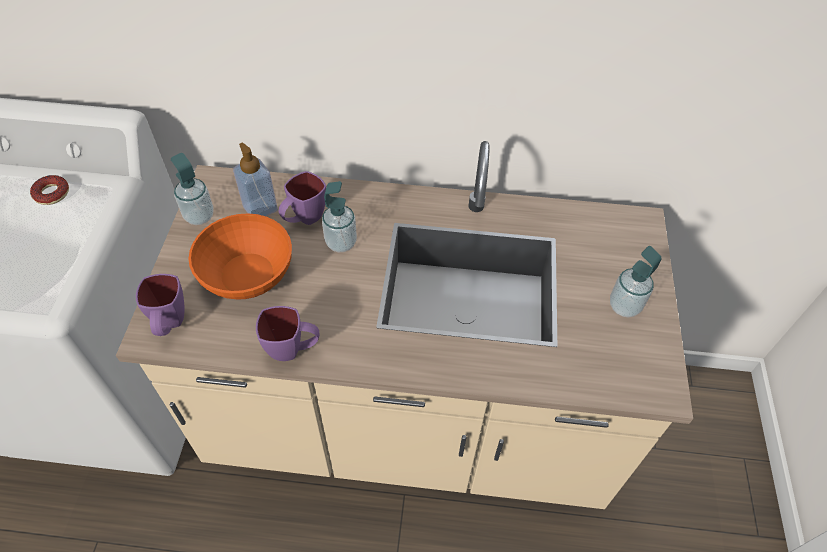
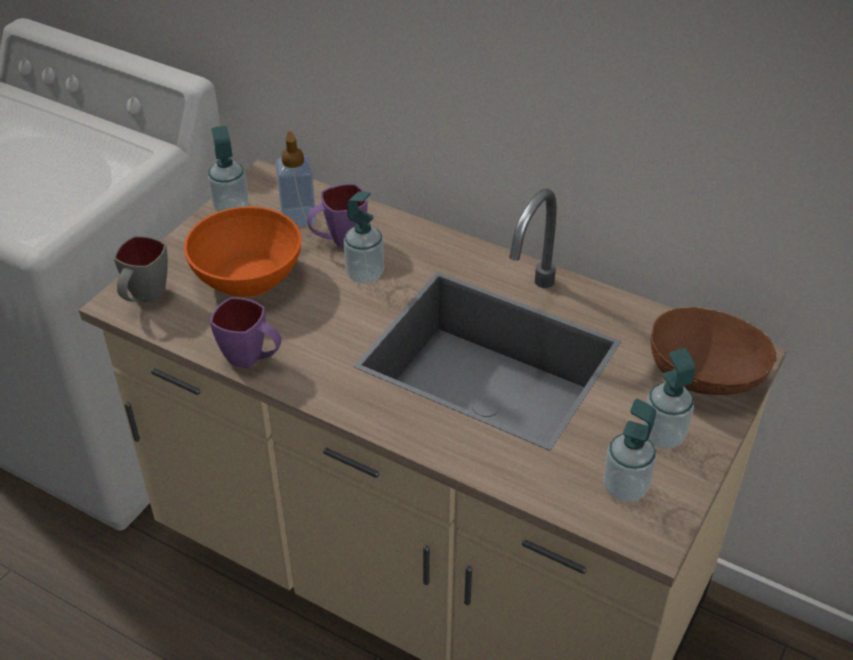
camera: 25 degrees right, 10 degrees down
(52, 193) = (95, 143): donut -> none
(170, 325) = (145, 299): purple mug -> grey mug
(623, 358) = (625, 488): none -> soap dispenser
(624, 247) = (705, 375): none -> brown bowl

